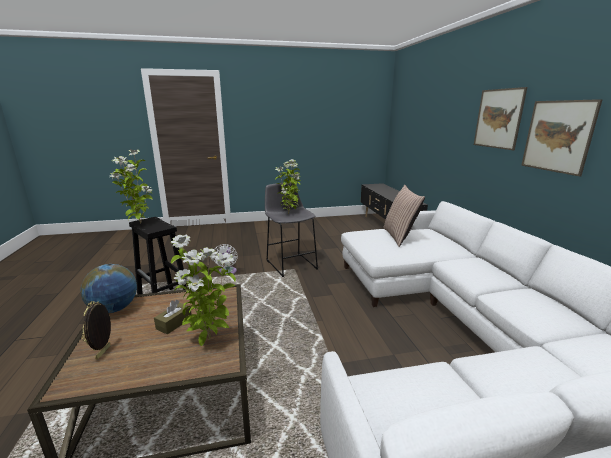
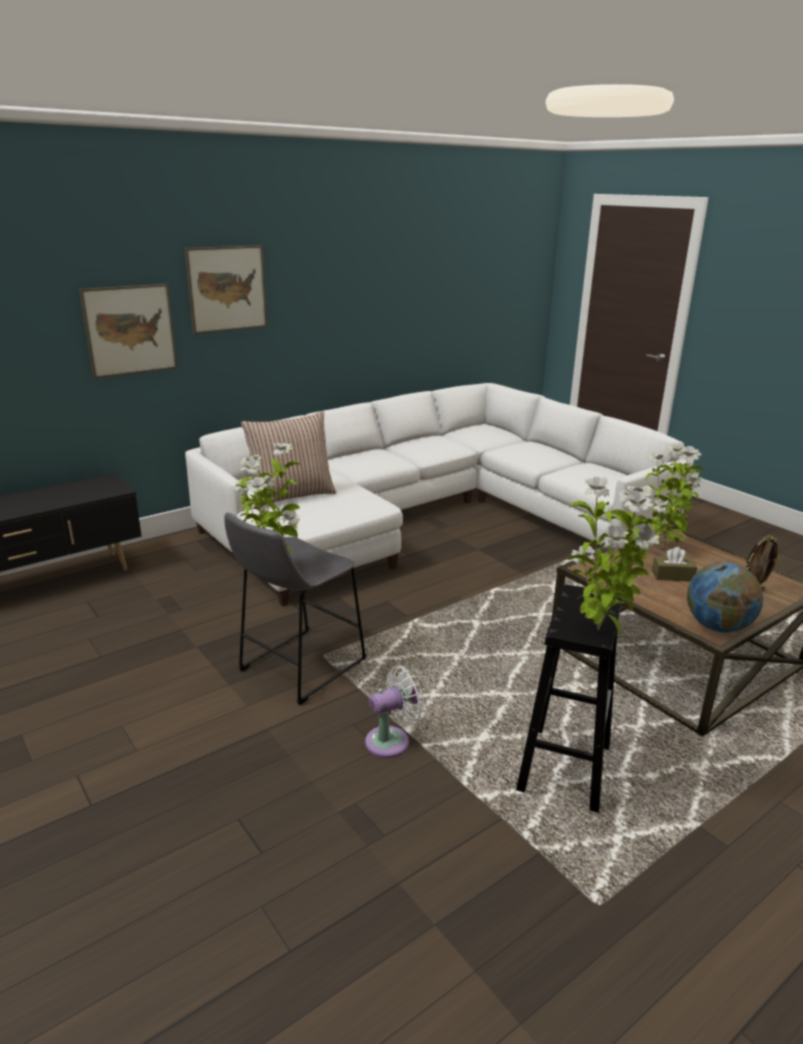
camera: 115 degrees left, 5 degrees up
(557, 136) = (313, 300): picture -> picture (130, 330)

